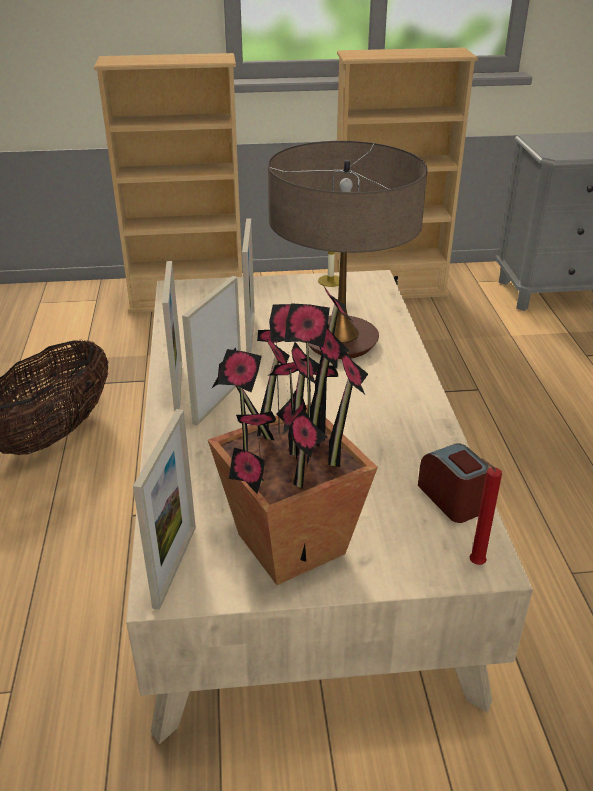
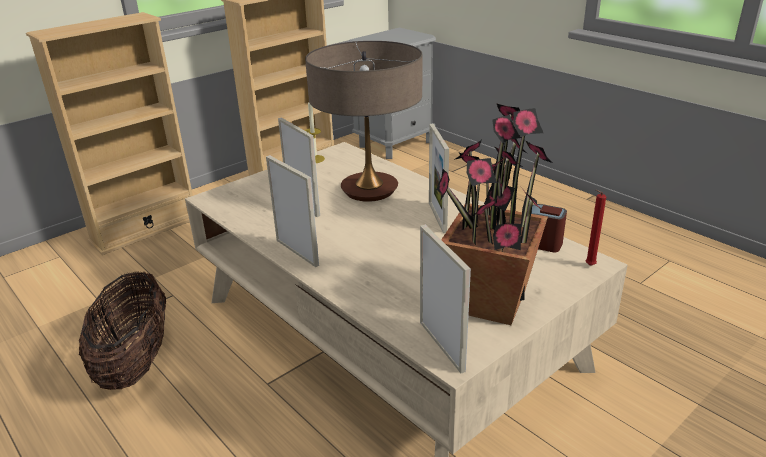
camera: 35 degrees left, 5 degrees down
(218, 401) = (338, 250): picture frame -> picture frame (437, 217)

